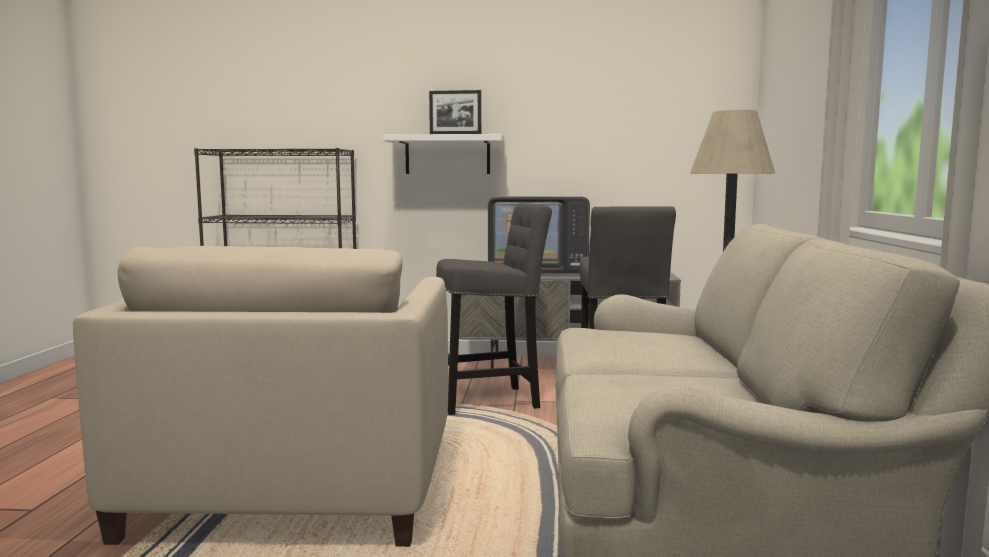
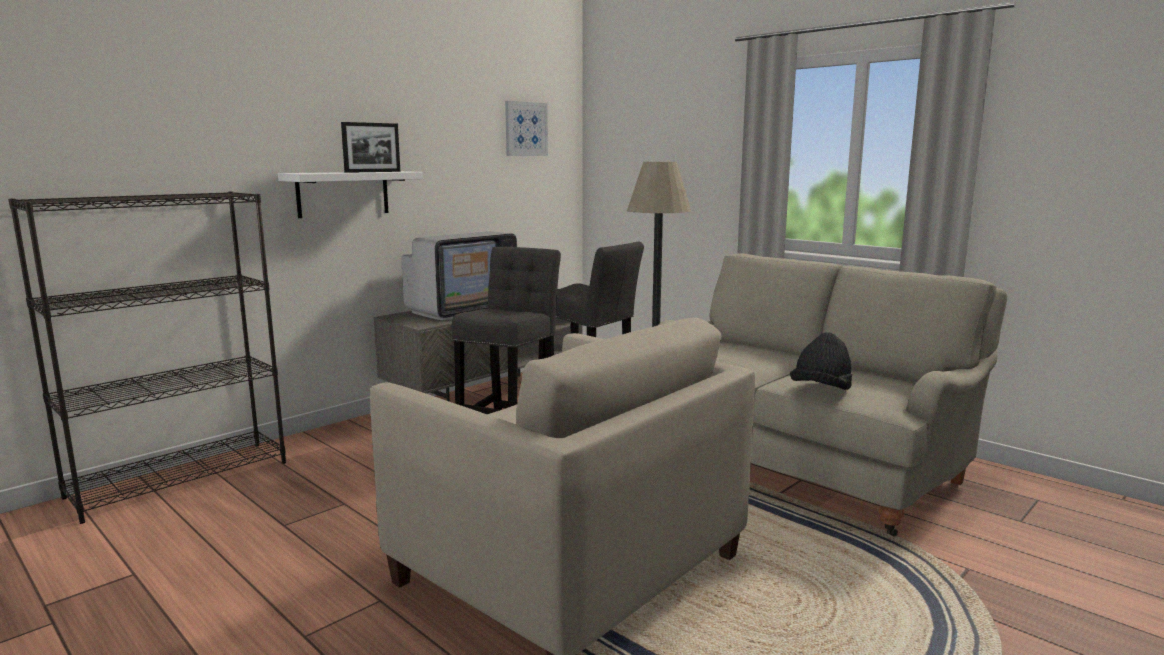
camera: 50 degrees left, 5 degrees up
(595, 389) = (821, 390): none -> black hat
(665, 92) = (525, 129): none -> picture

